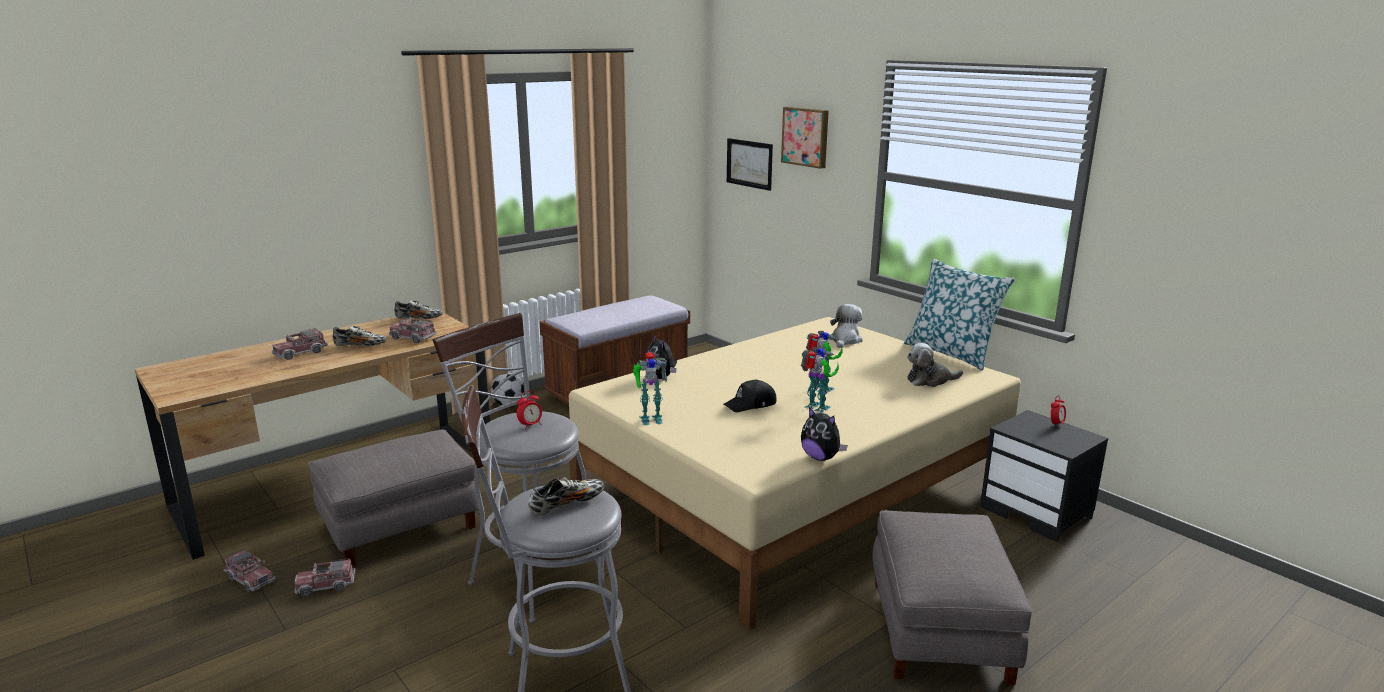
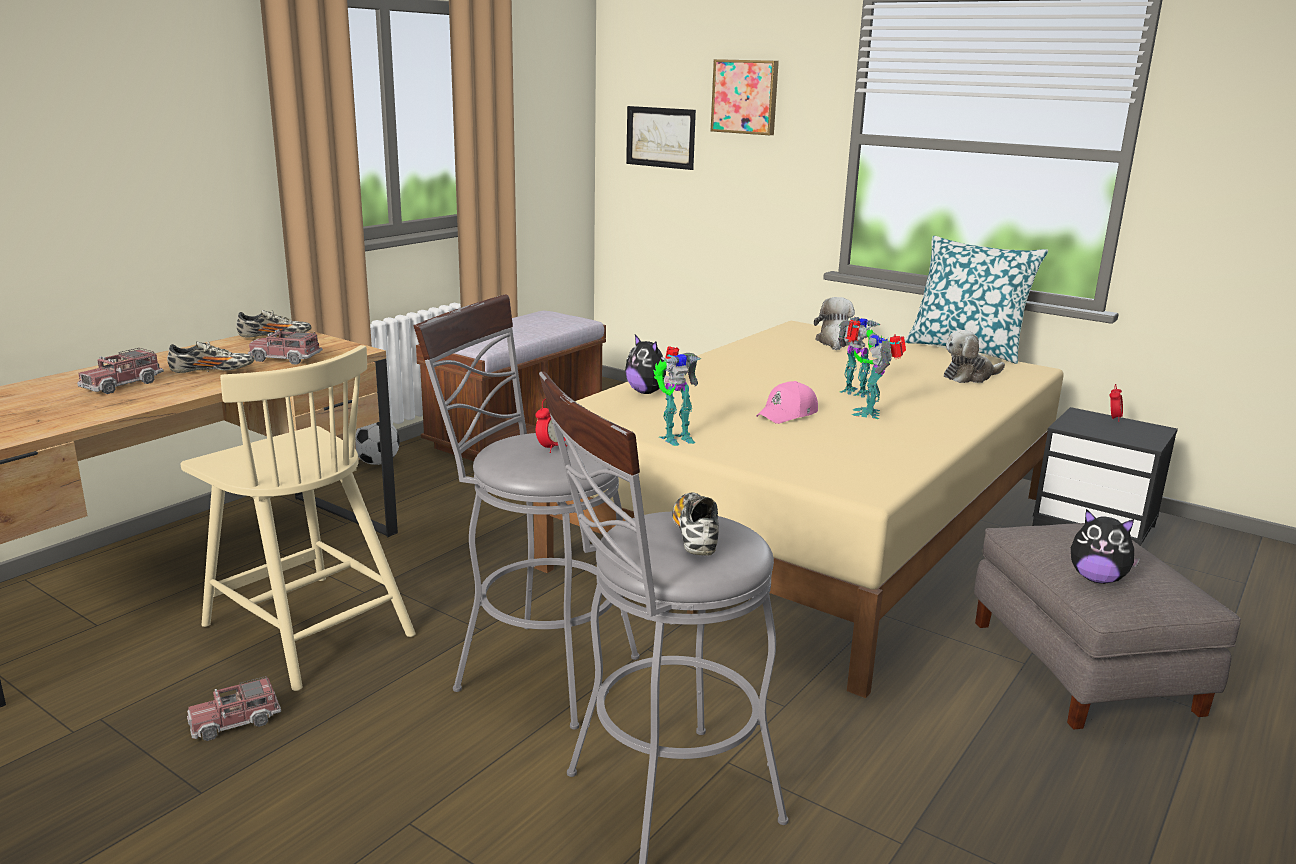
camera: 15 degrees left, 0 degrees up
(250, 579) = (103, 728): toy truck -> none
(399, 526) = (306, 628): grey ottoman -> beige chair
(567, 504) = (695, 536): shoe -> shoe turned 45 degrees counterclockwise
(751, 404) = (788, 414): black cap -> pink cap
(817, 408) = (871, 413): toy robot -> toy robot turned 105 degrees counterclockwise
(821, 457) = (926, 464): plush toy -> plush toy (1097, 579)

